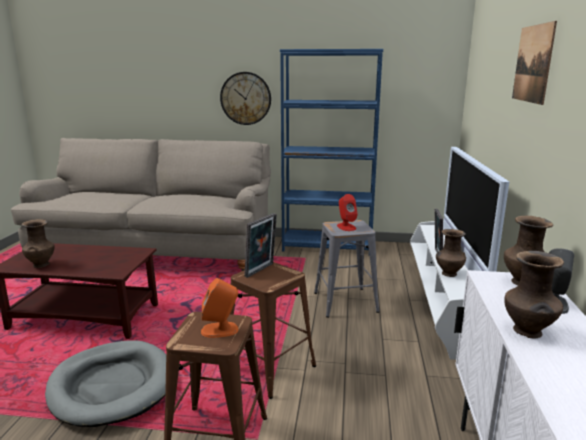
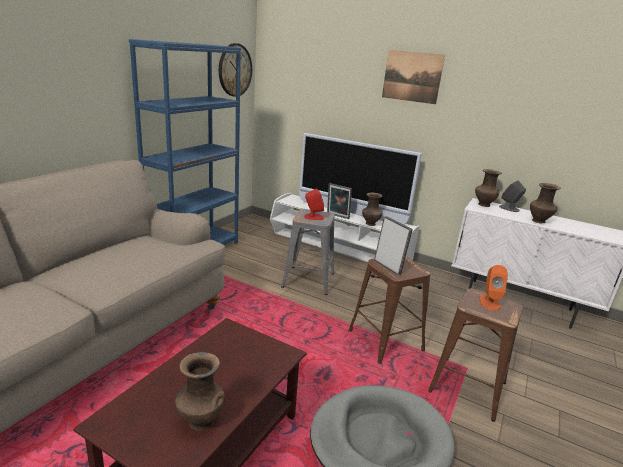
camera: 70 degrees left, 5 degrees up
(245, 98) = (82, 103): wall clock -> wall clock (235, 70)

